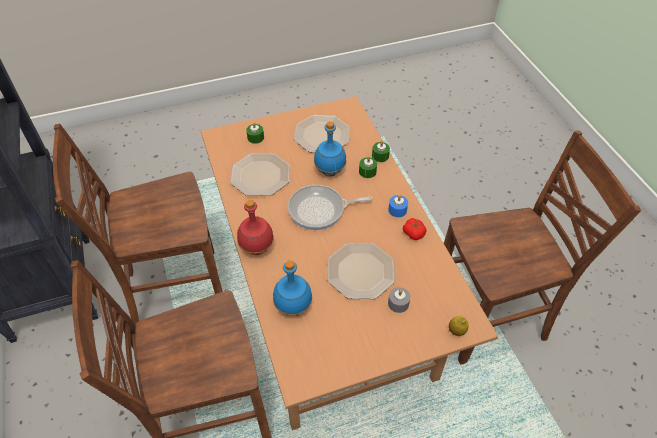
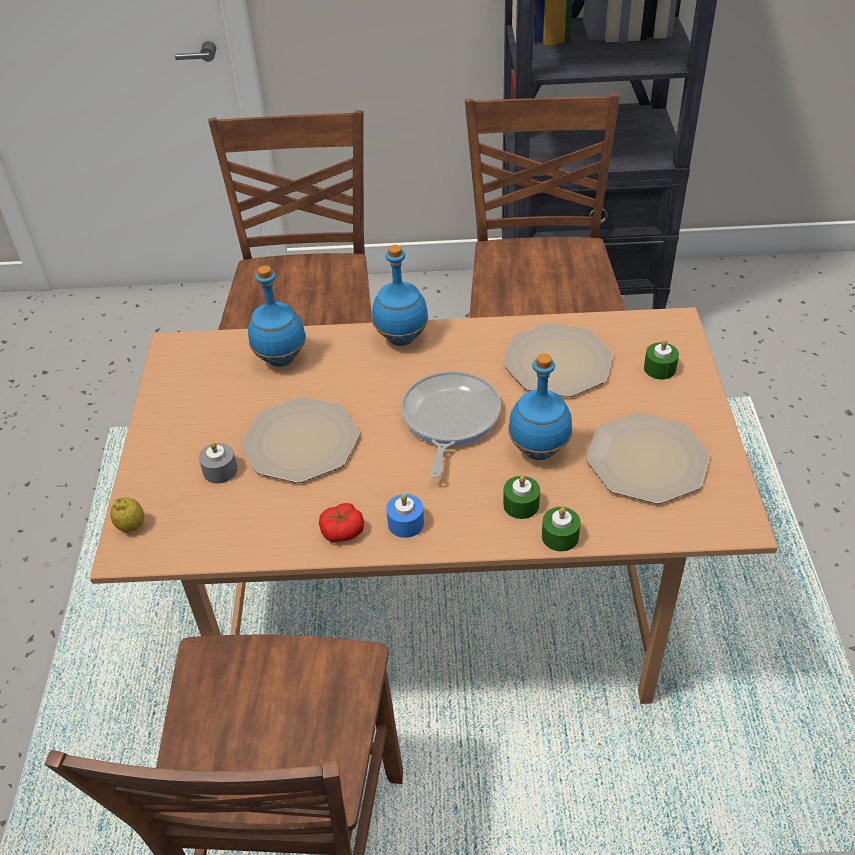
camera: 110 degrees right, 5 degrees down
(257, 248) = (402, 339): red bottle -> blue bottle

